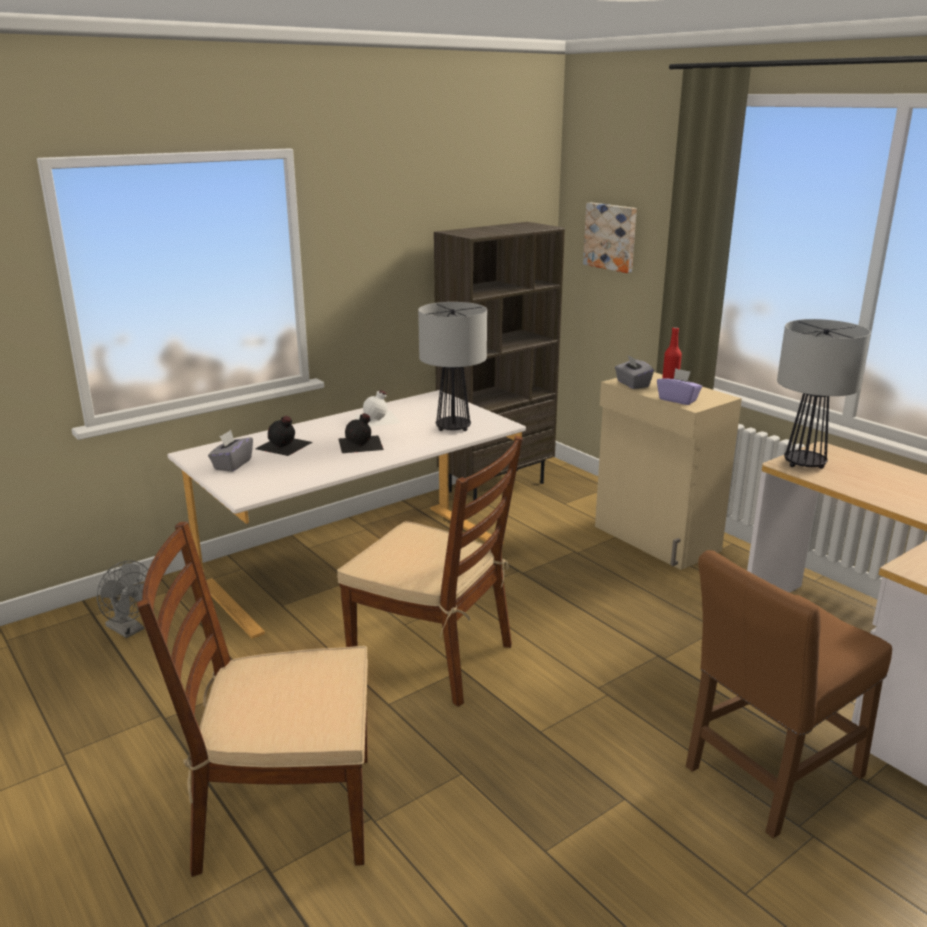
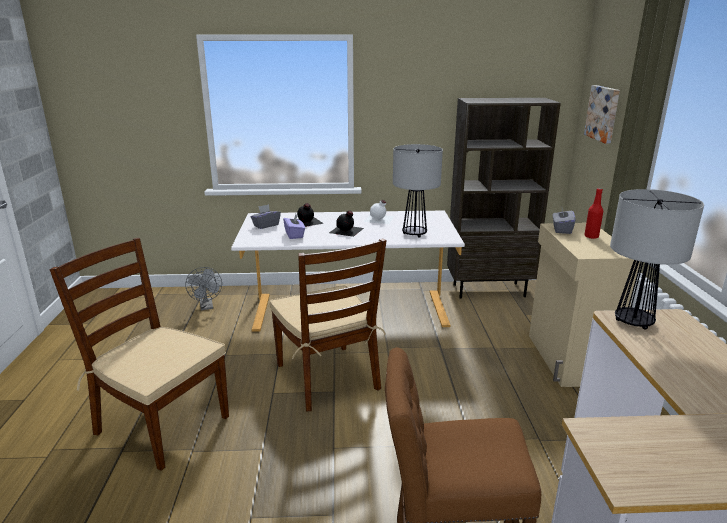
camera: 35 degrees right, 0 degrees up
(678, 400) = (579, 247): purple tissue box -> purple tissue box (294, 235)

